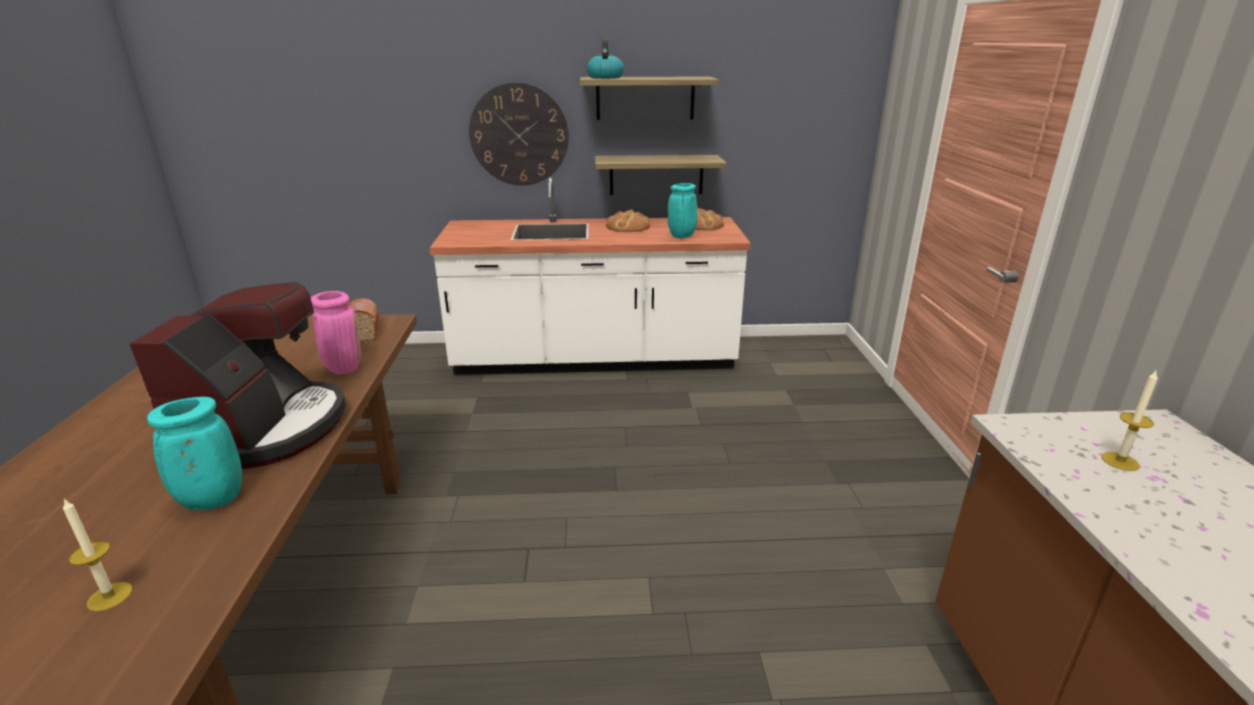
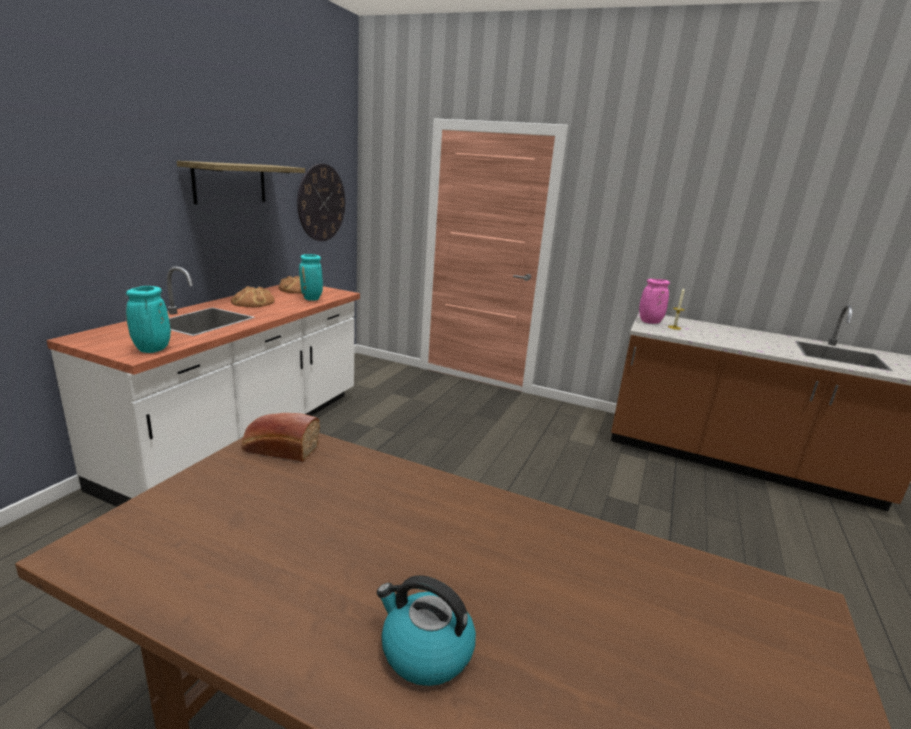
camera: 65 degrees left, 5 degrees down
(109, 596) = (724, 626): candle -> none
(211, 501) = (593, 566): turquoise vase -> turquoise vase (152, 350)
(266, 429) = (471, 527): coffee machine -> none
(342, 368) = (369, 472): pink vase -> pink vase (649, 322)
(519, 135) = (121, 223): wall clock -> wall clock (321, 203)
(605, 77) = (215, 162): kettle -> kettle (425, 651)
(656, 175) = (244, 252): shelf -> none

